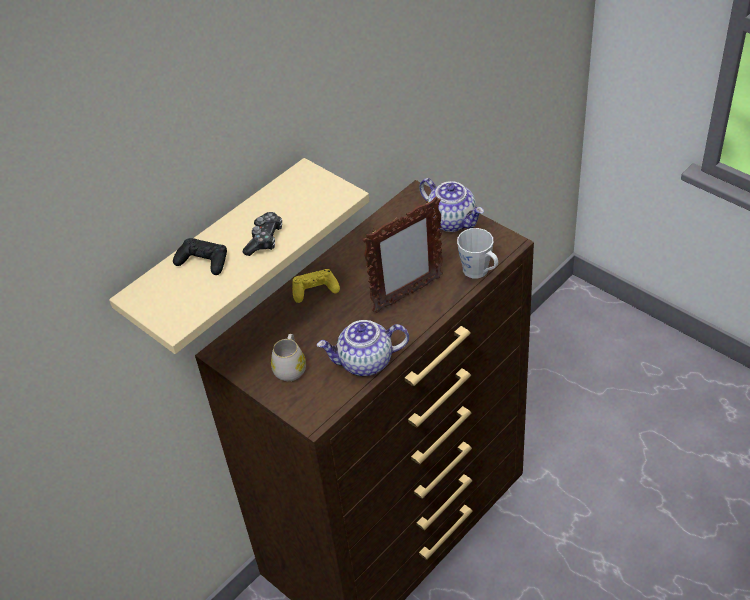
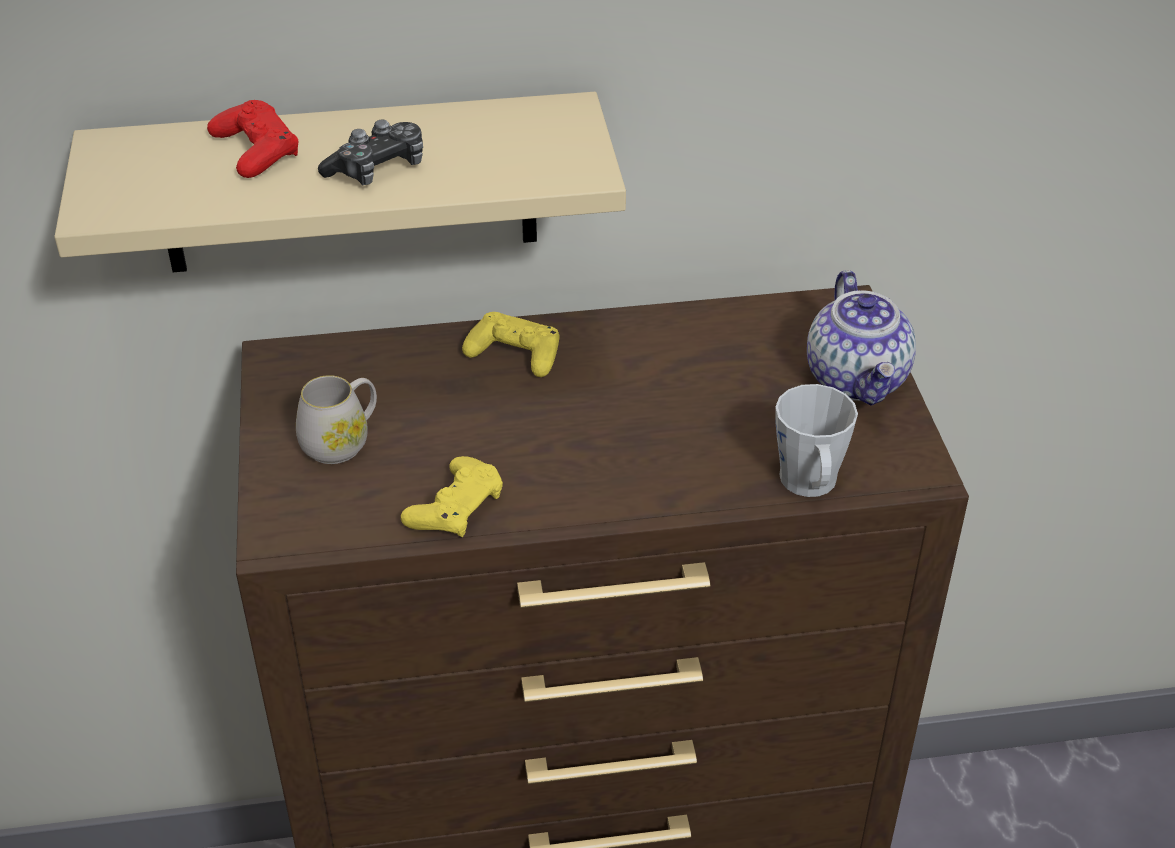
camera: 35 degrees right, 5 degrees down
(203, 261) = (256, 150): black game controller -> red game controller
(365, 362) = (455, 507): teapot -> yellow game controller
(407, 295) = (645, 447): picture frame -> none

